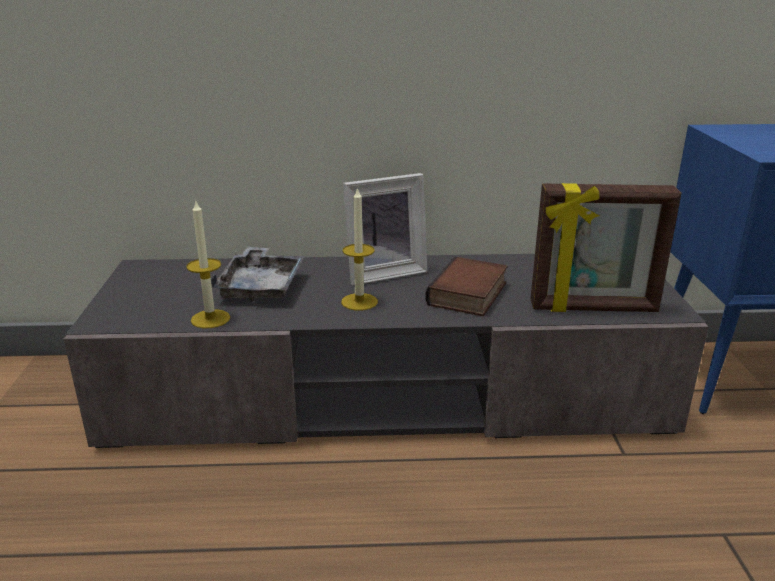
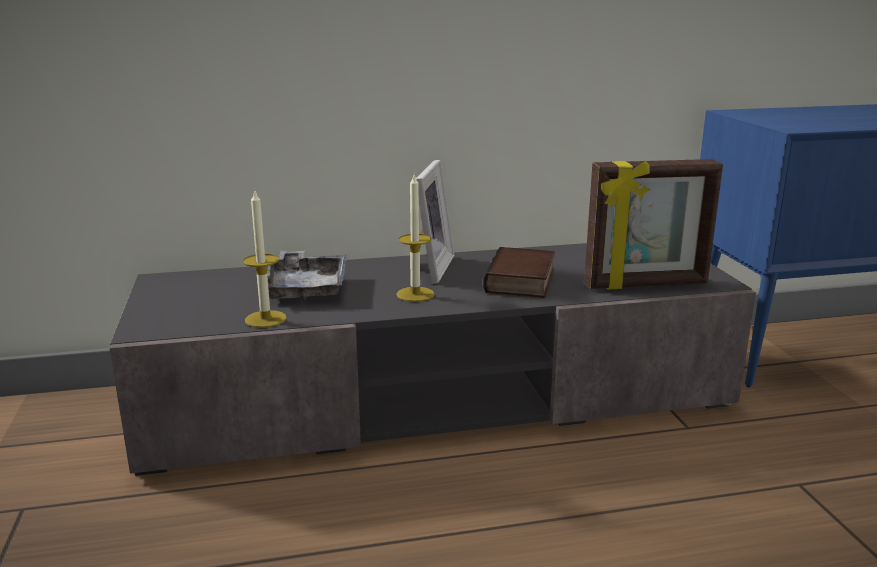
camera: 10 degrees left, 5 degrees down
(383, 272) = (428, 268): picture frame -> picture frame turned 45 degrees counterclockwise

